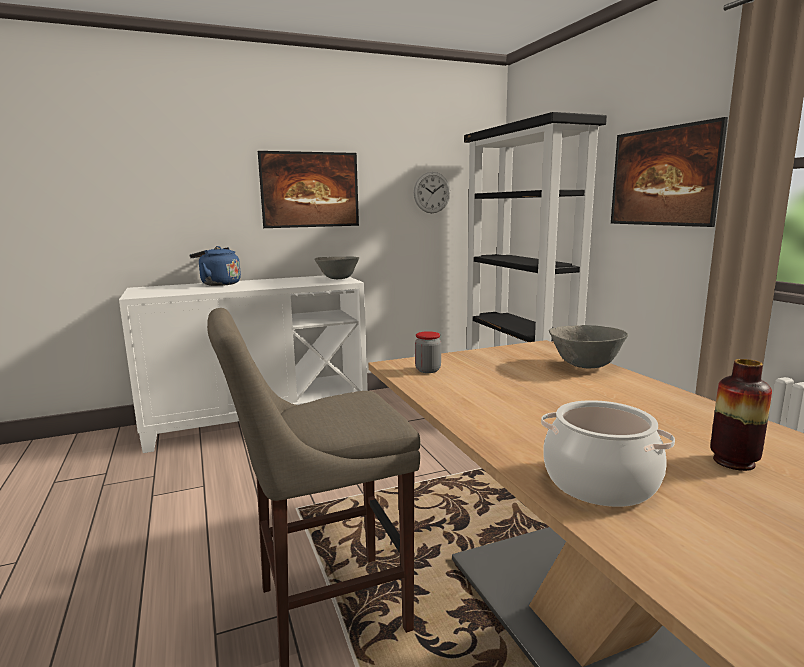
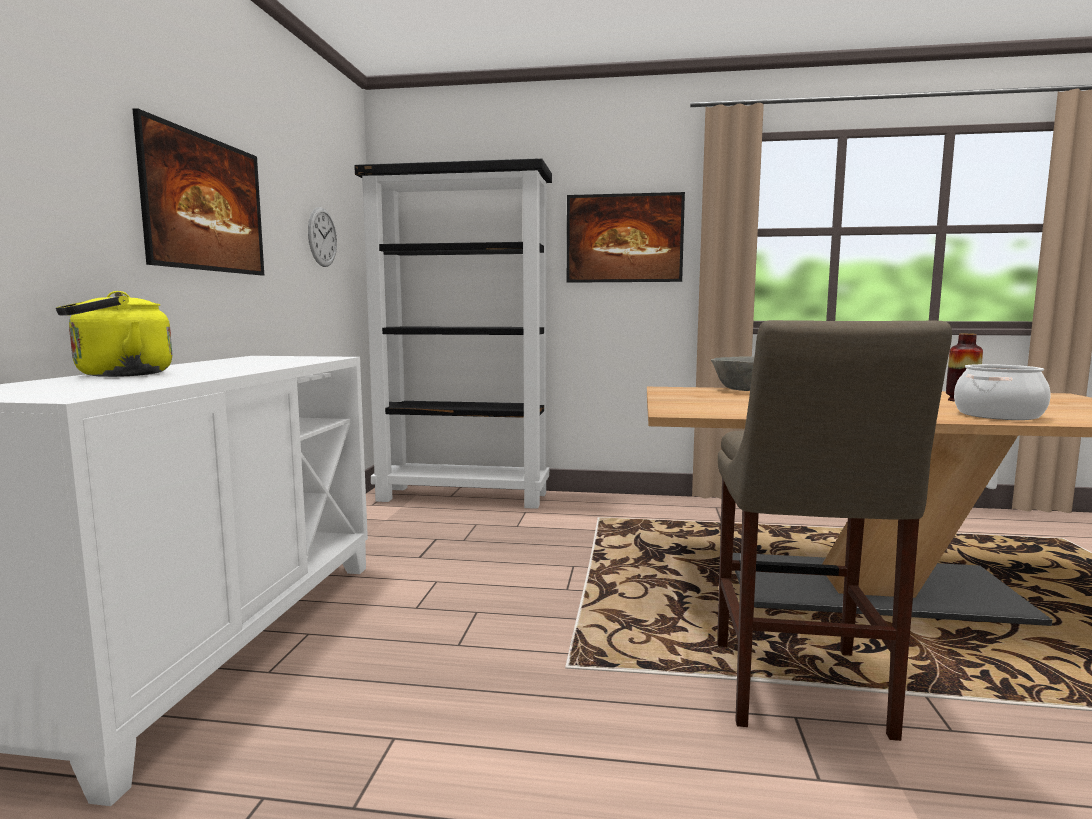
camera: 60 degrees left, 5 degrees down
(218, 284) = (118, 375): blue kettle -> yellow kettle
(337, 279) = (294, 357): grey bowl -> none
(428, 370) = (707, 409): jar -> none

